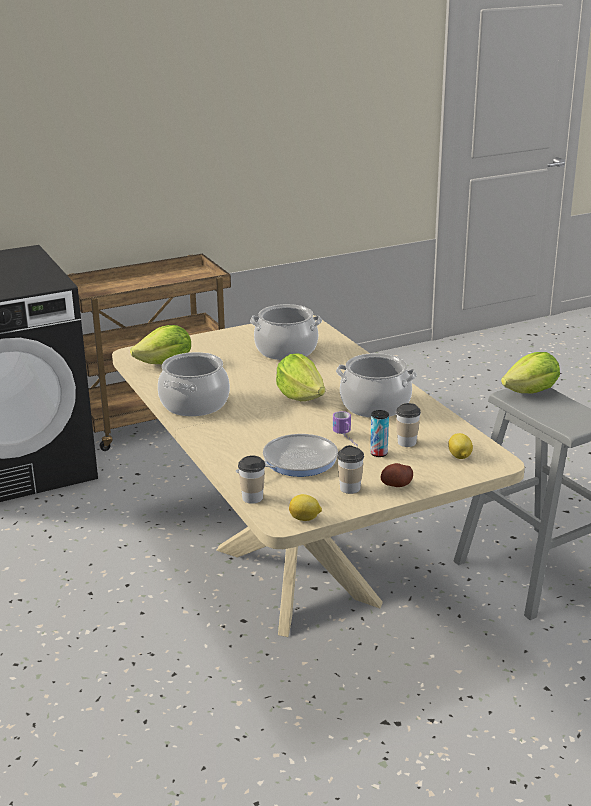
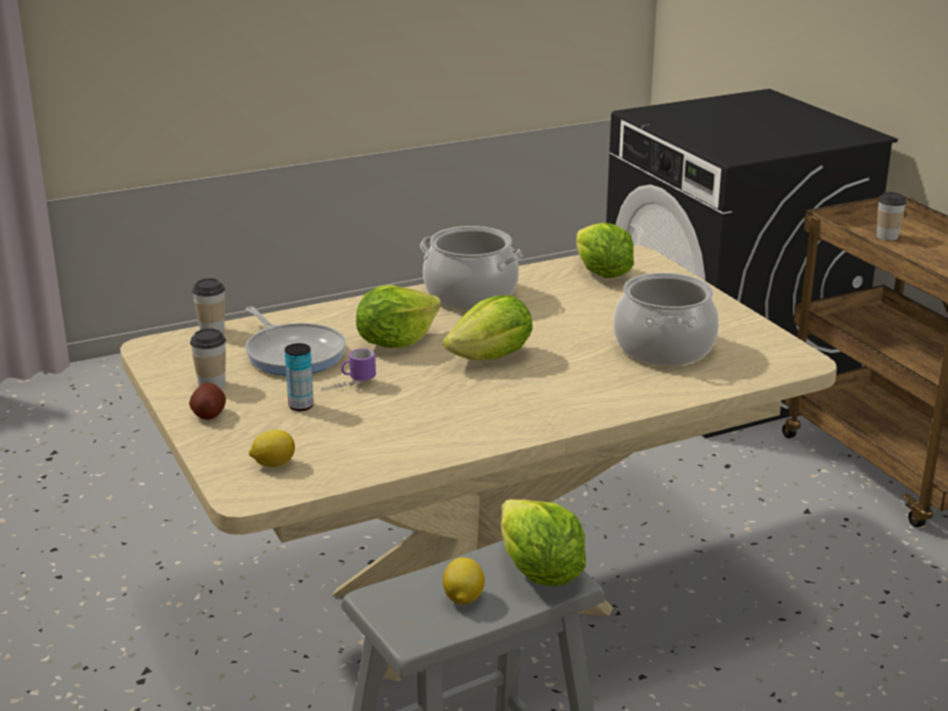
camera: 90 degrees right, 0 degrees up
(276, 427) = (395, 342): none -> lettuce
(305, 519) = (151, 358): lemon -> lemon (462, 599)
(375, 405) = (456, 409): cooking pot -> none
(407, 442) = (329, 427): cup -> cup (887, 236)

